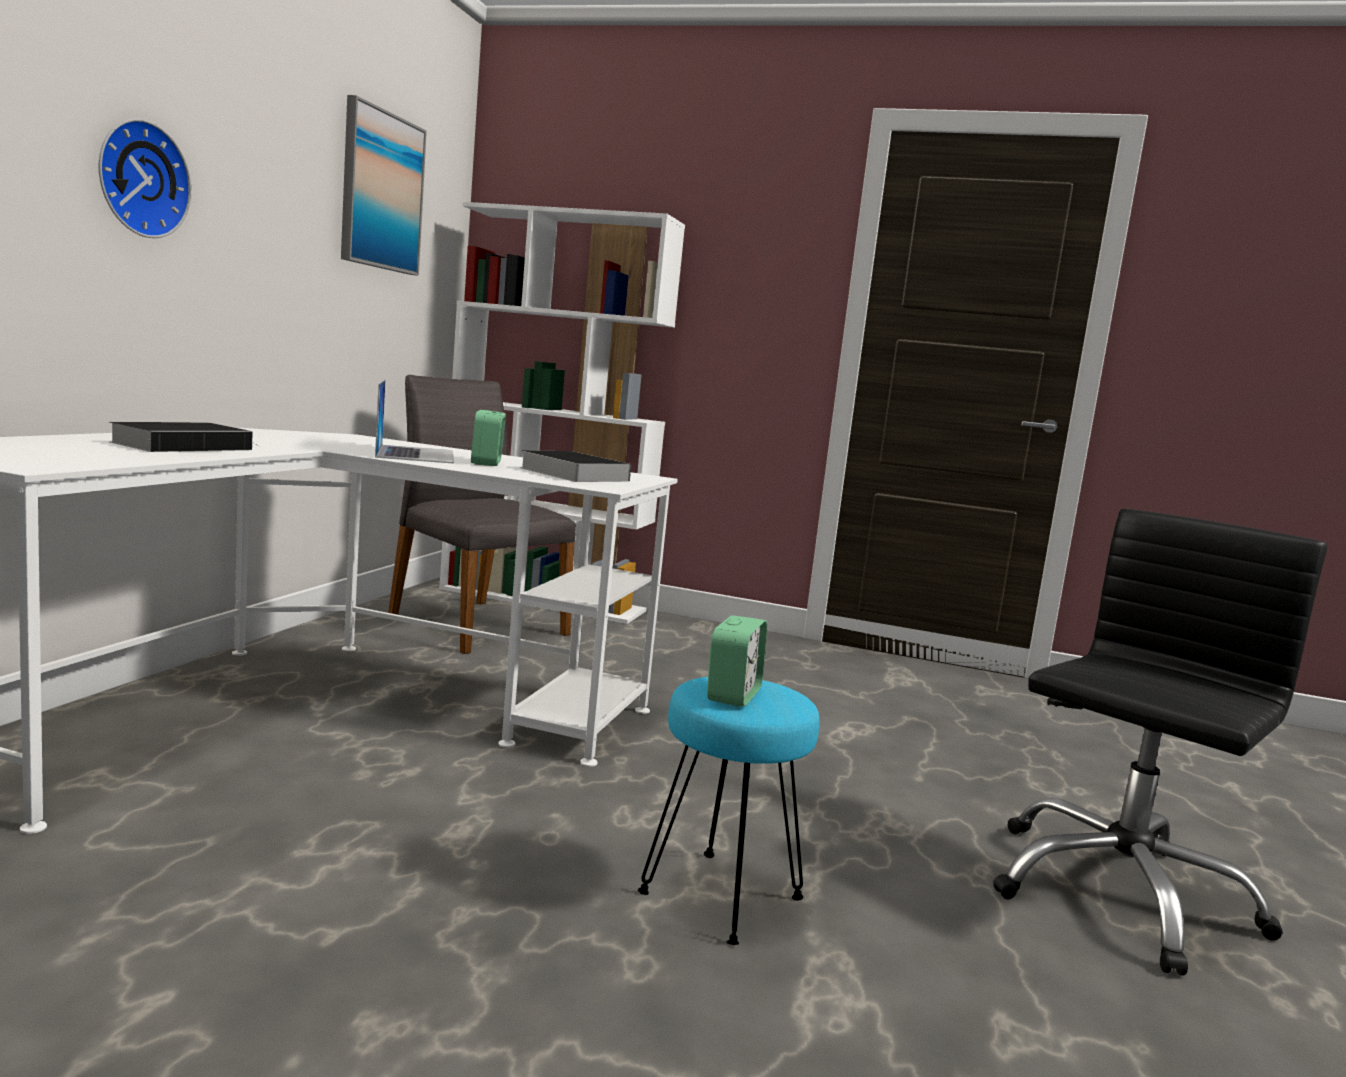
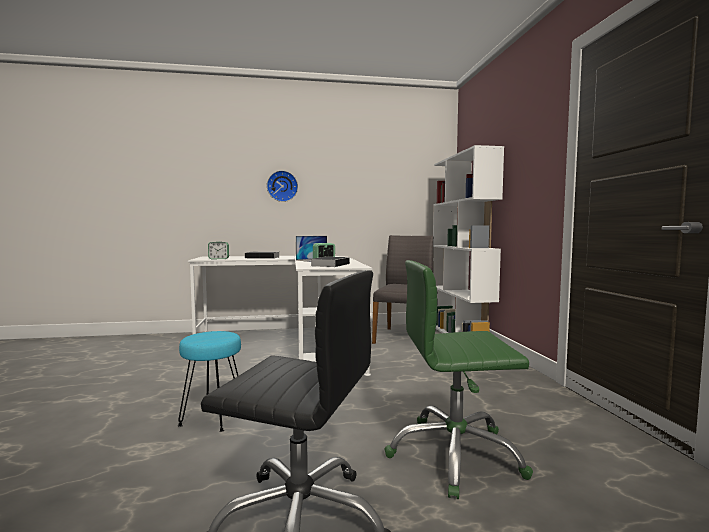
camera: 65 degrees right, 5 degrees down
(381, 191) = (392, 169): picture -> none
(733, 695) = (207, 335): alarm clock -> alarm clock (219, 259)
(974, 756) = (455, 454): none -> green office chair

